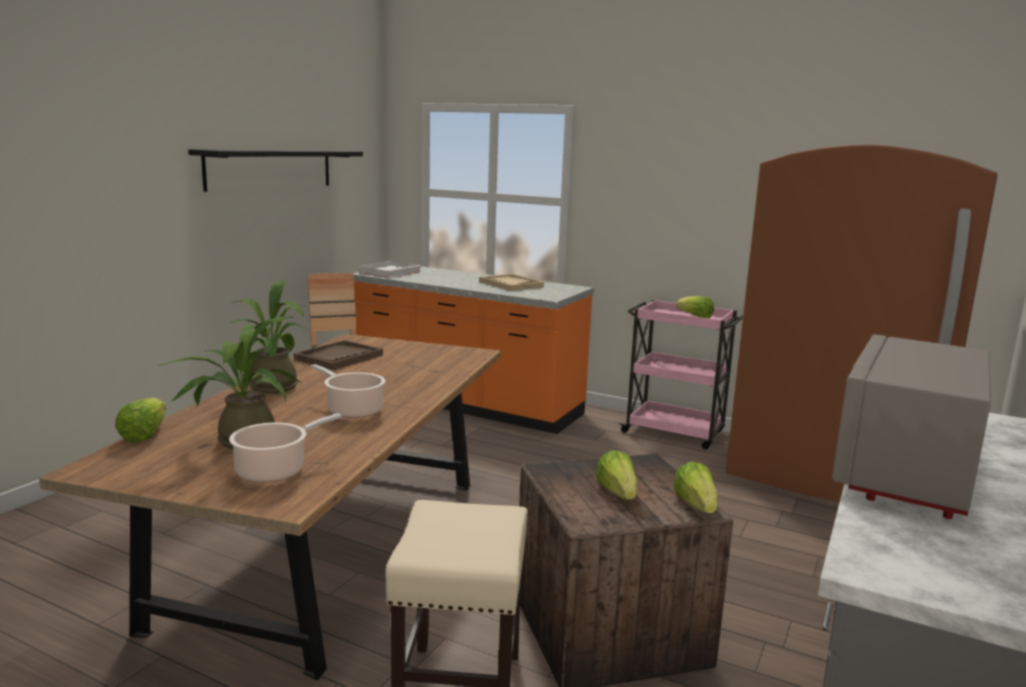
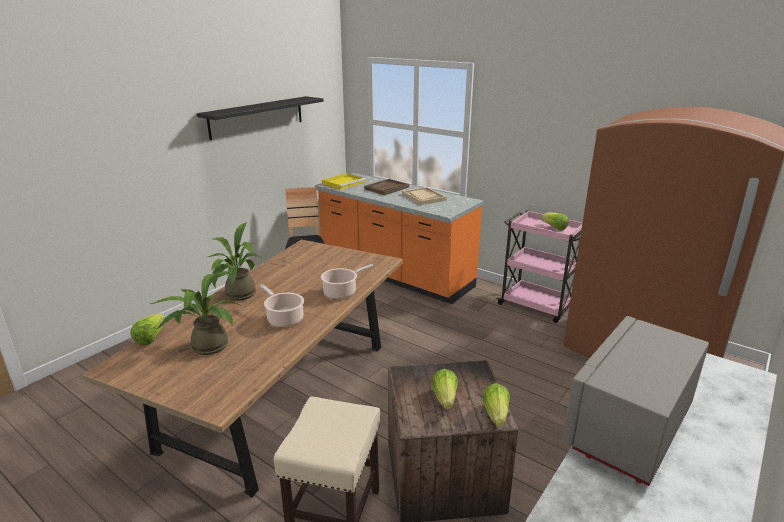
camera: 10 degrees right, 10 degrees up
(275, 470) = (219, 376): cooking pot -> cooking pot (342, 292)
(339, 357) = (291, 264): brown tray -> brown tray (386, 188)
(390, 272) = (344, 183): white tray -> yellow tray

